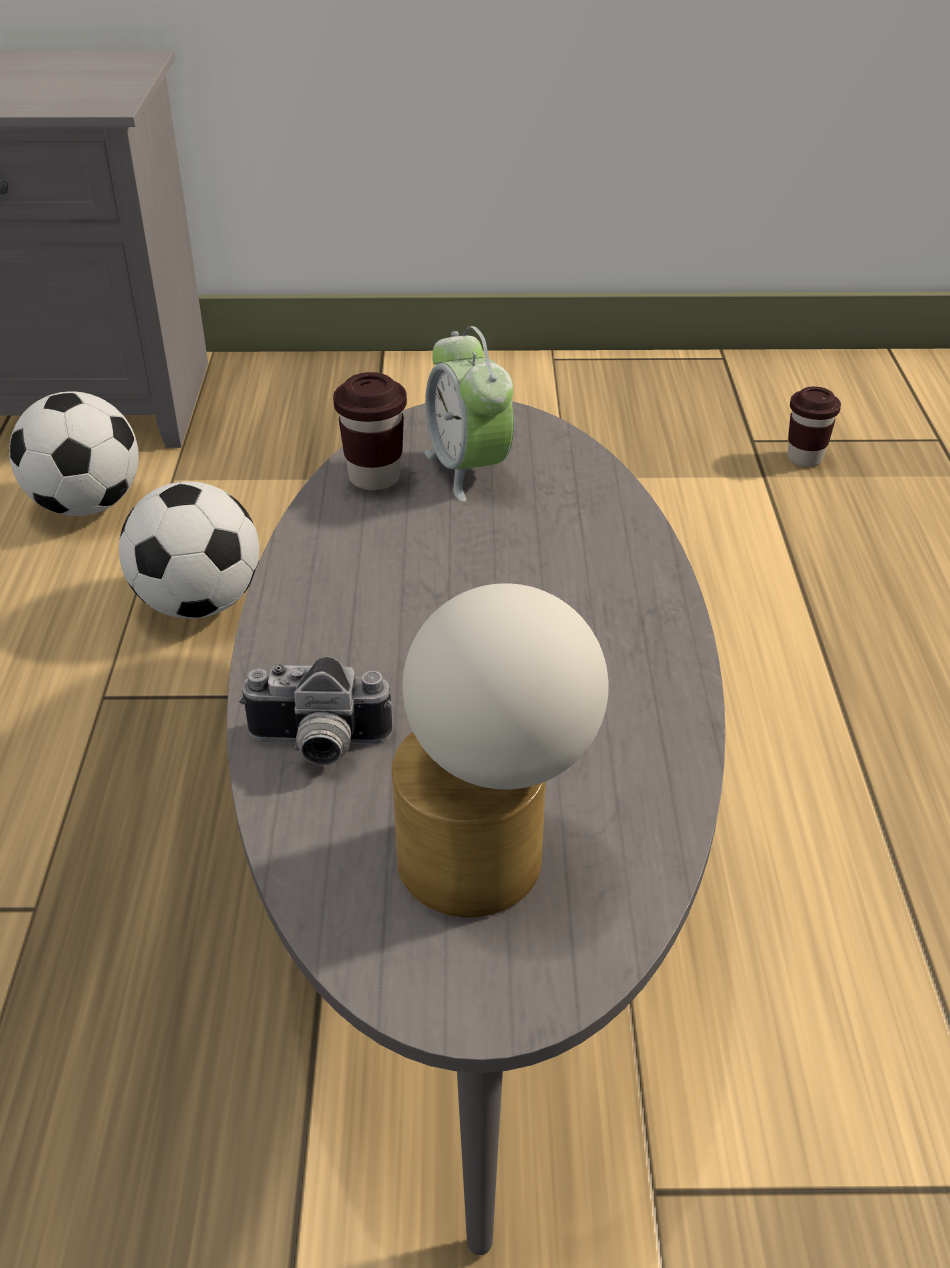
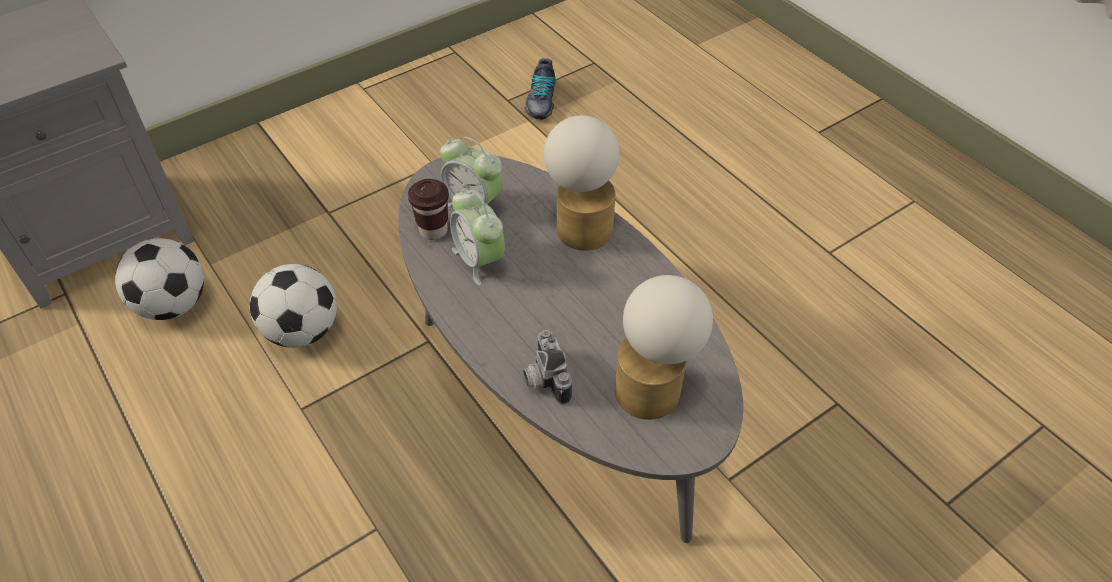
camera: 35 degrees left, 10 degrees up
(317, 747) = (544, 379): camera -> camera turned 105 degrees clockwise
(399, 541) = (479, 260): none -> alarm clock
(615, 561) = (582, 224): none -> table lamp
(804, 458) = (540, 100): brown cup -> shoe

